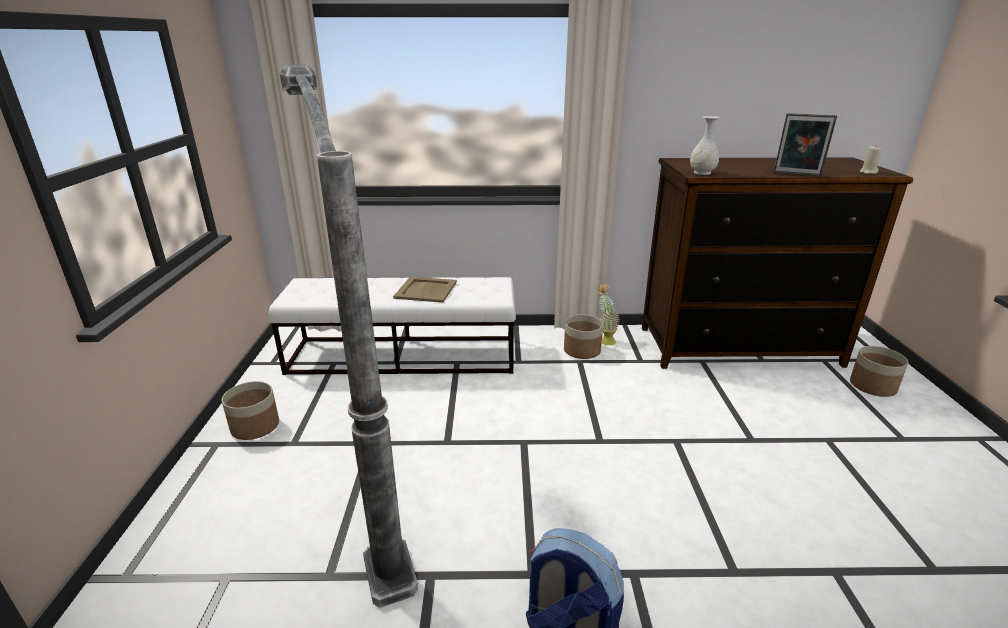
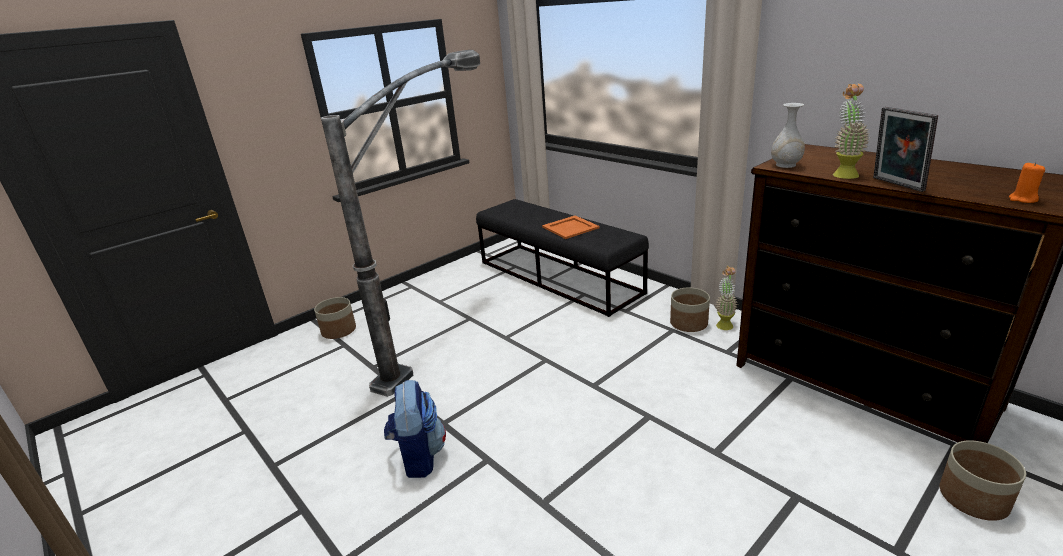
camera: 50 degrees right, 0 degrees up
(255, 427) = (435, 285): planter -> planter (338, 331)
(404, 356) = (558, 277): white bench -> black bench
(426, 290) = (571, 227): beige tray -> orange tray
(750, 172) = (843, 173): none -> potted plant
(868, 172) = (1022, 199): beige candle -> orange candle

